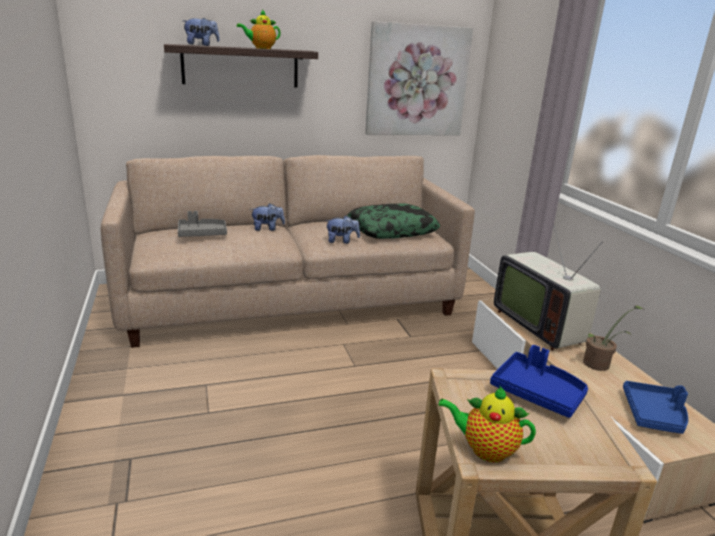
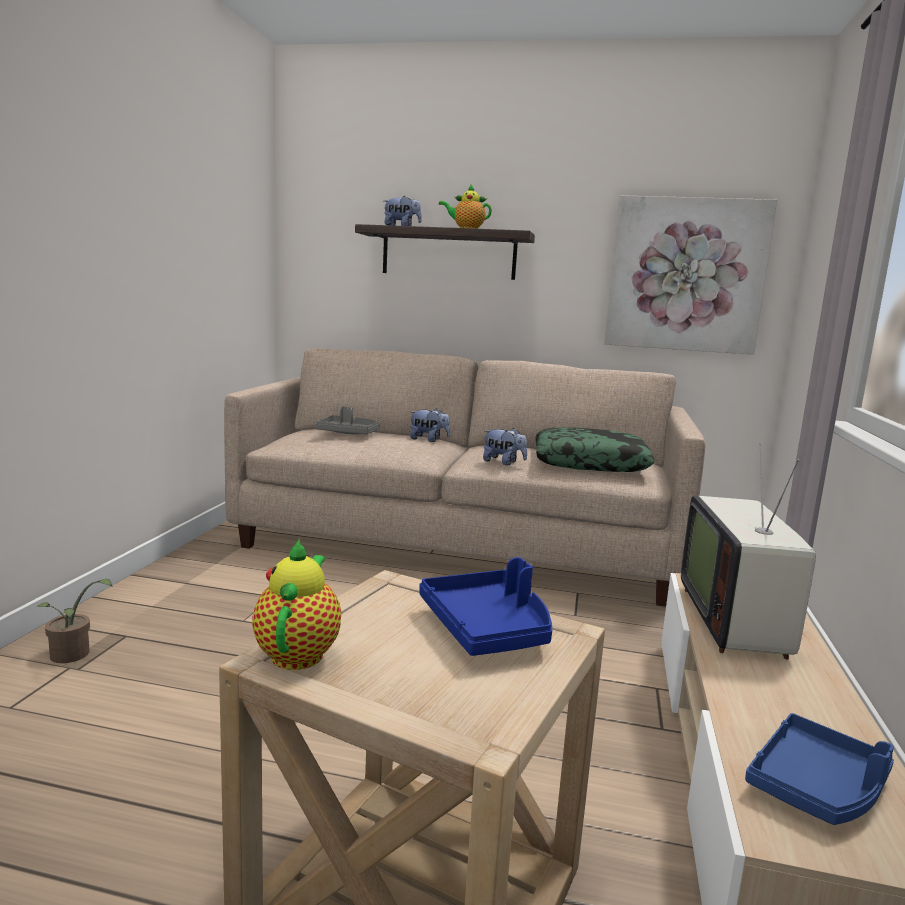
camera: 30 degrees right, 10 degrees down
(484, 449) = (299, 652): teapot -> teapot turned 45 degrees clockwise
(600, 364) = (793, 691): potted plant -> potted plant (73, 656)

